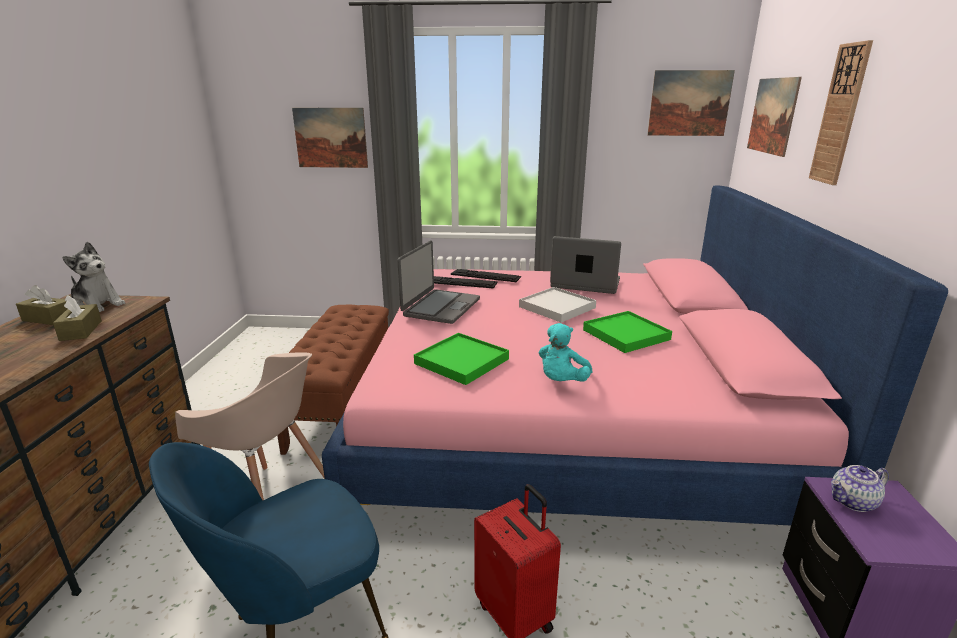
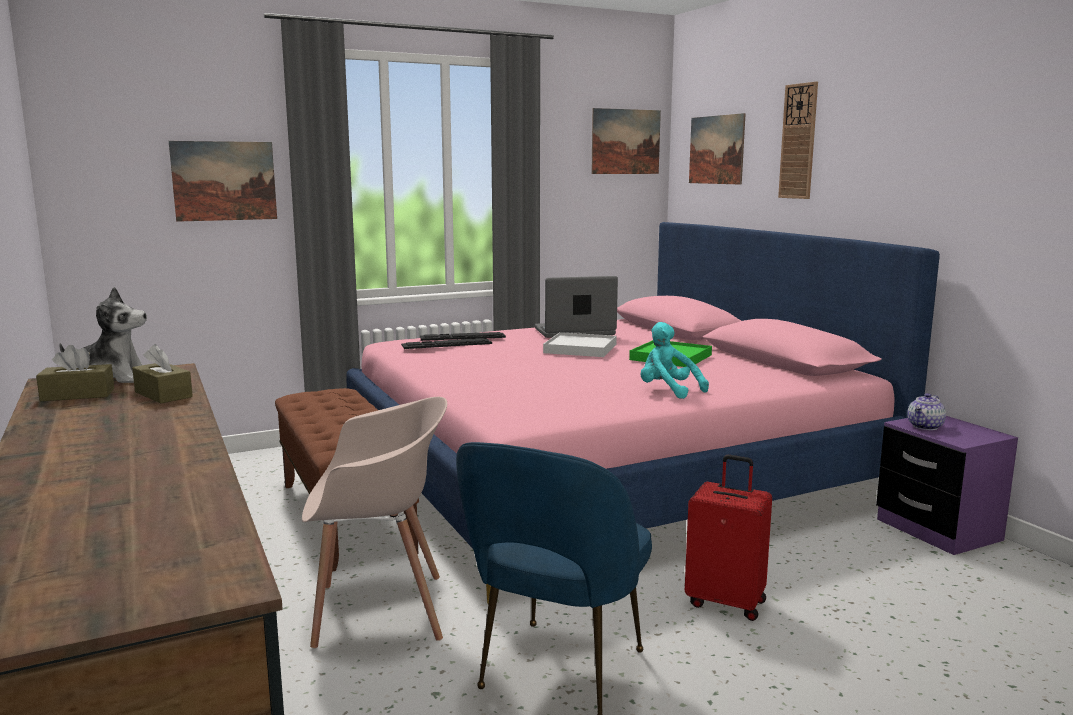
camera: 30 degrees left, 10 degrees down
(440, 307) = (461, 364): laptop -> none
(461, 361) = (559, 393): green tray -> none
(561, 382) = (668, 391): turquoise plush toy -> turquoise plush toy turned 135 degrees clockwise

